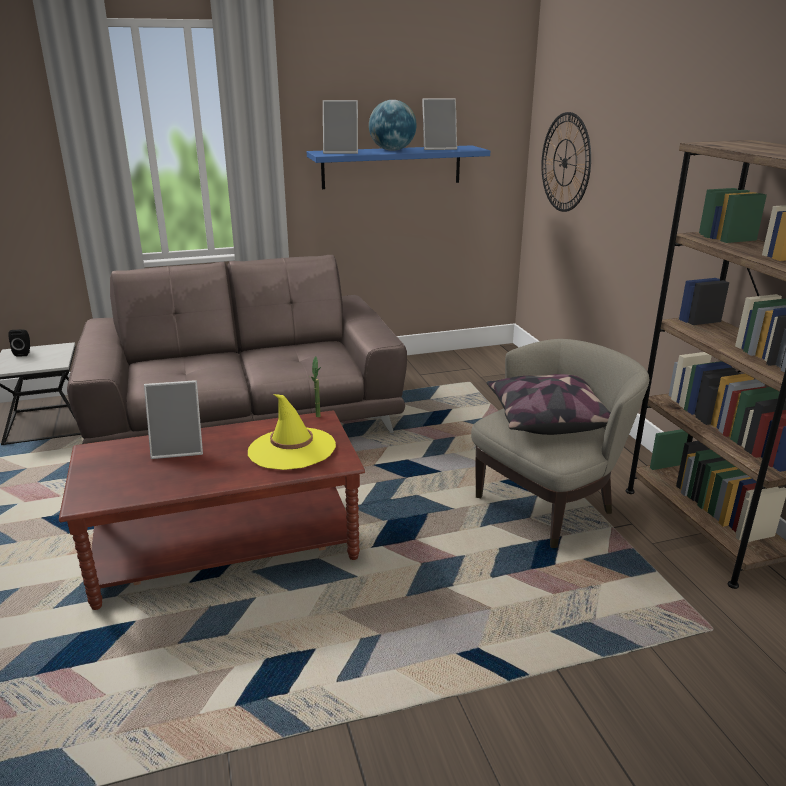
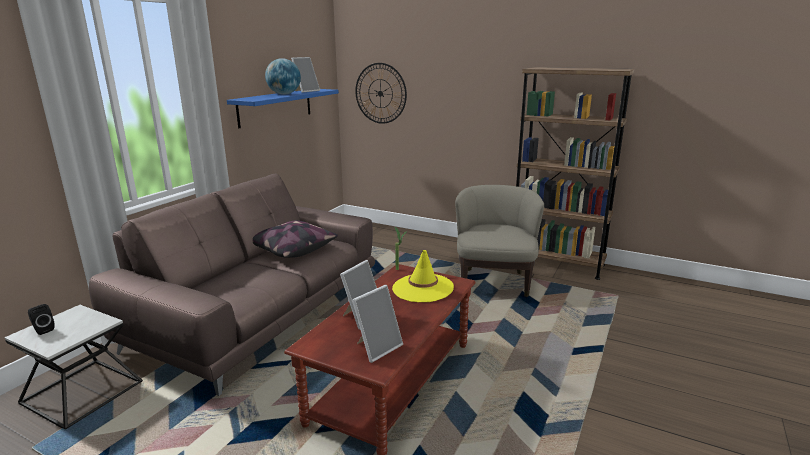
camera: 45 degrees left, 5 degrees down
(341, 152) = (258, 98): picture frame -> picture frame (377, 347)
(546, 419) = (491, 231): pillow -> pillow (291, 250)

